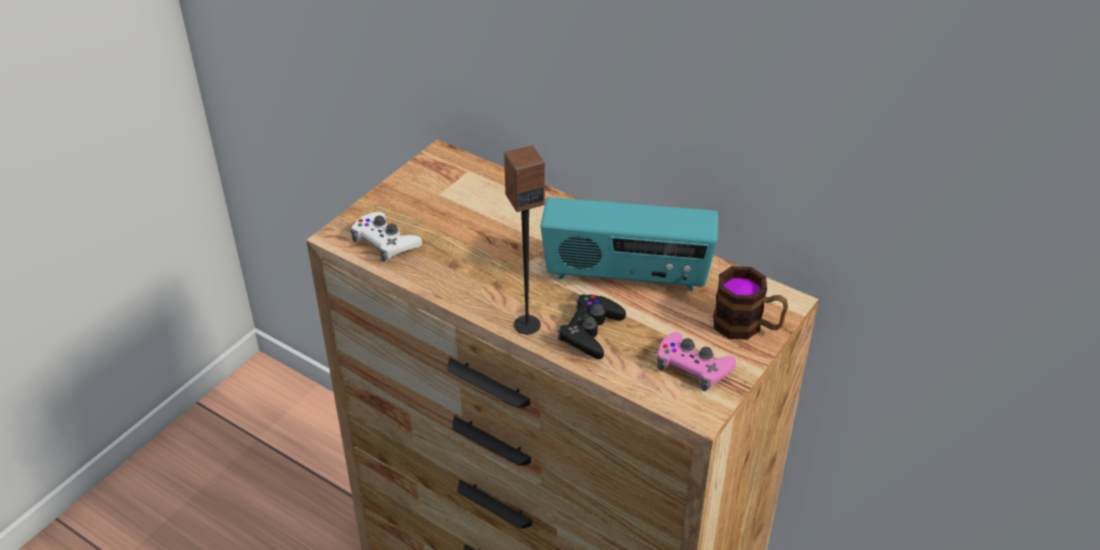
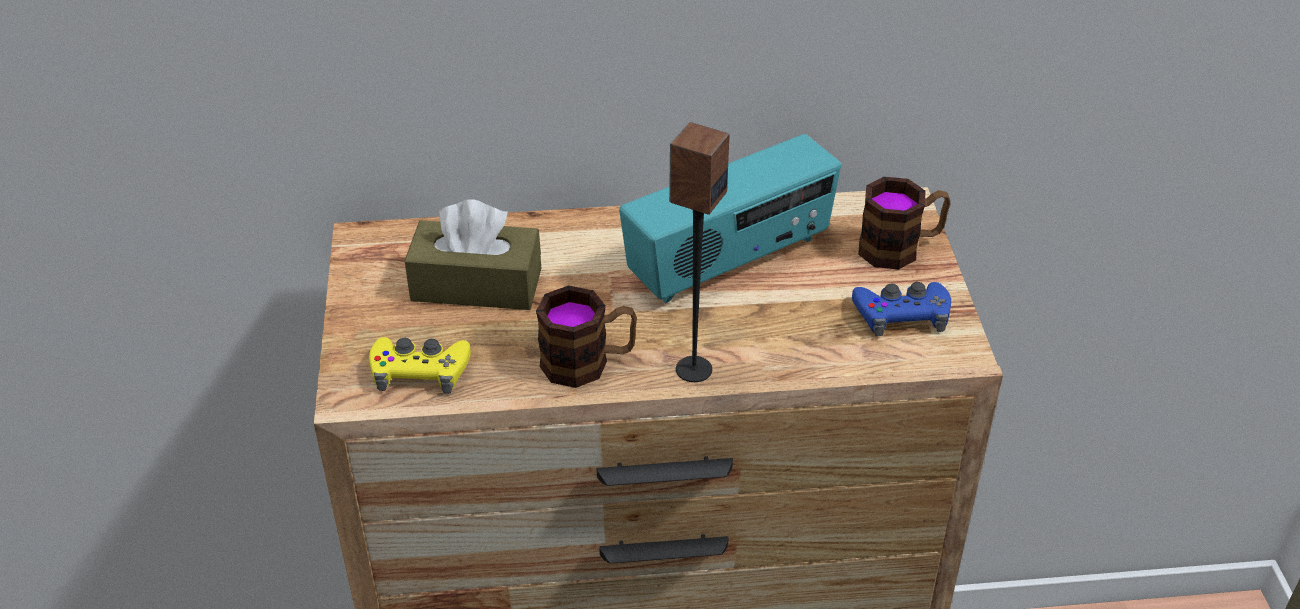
camera: 40 degrees left, 0 degrees up
(385, 242) = (420, 371): white game controller -> yellow game controller
(468, 211) = (476, 285): none -> brown tissue box
(475, 287) = (588, 362): none -> mug
(590, 331) = (765, 338): black game controller -> none
(693, 366) = (901, 314): pink game controller -> blue game controller

